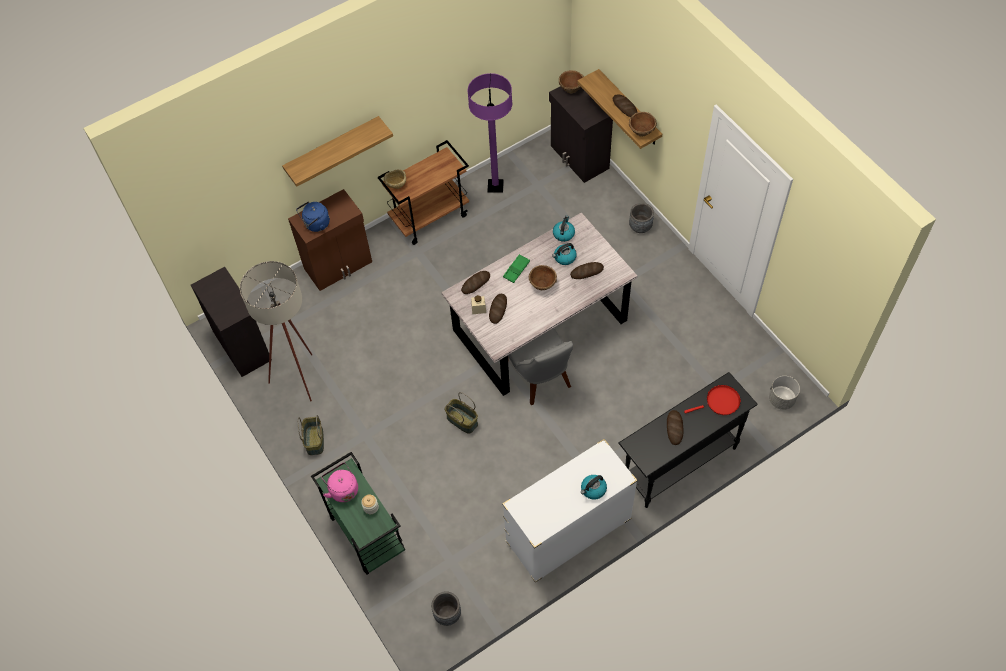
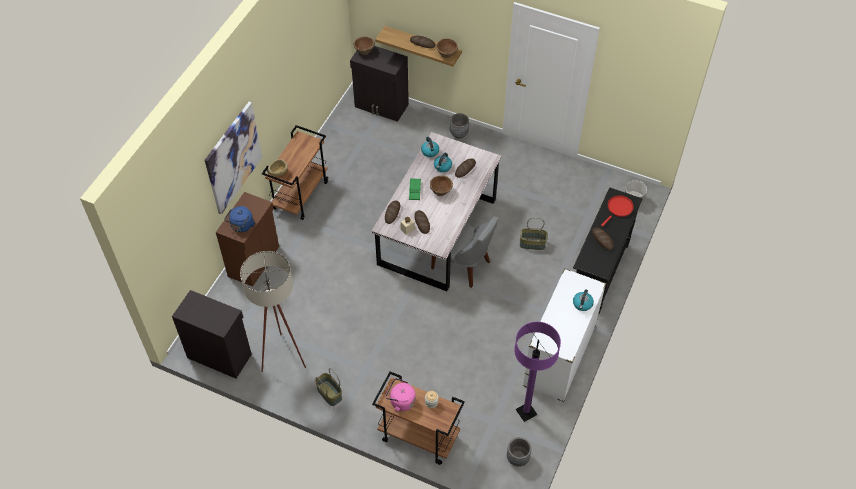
camera: 35 degrees left, 5 degrees down
(333, 148) = (233, 158): shelf -> picture
(366, 533) = (418, 437): green cart -> brown cart
(461, 421) = (430, 323): basket -> basket (532, 244)
(495, 186) = (334, 152): purple floor lamp -> purple floor lamp (526, 412)

